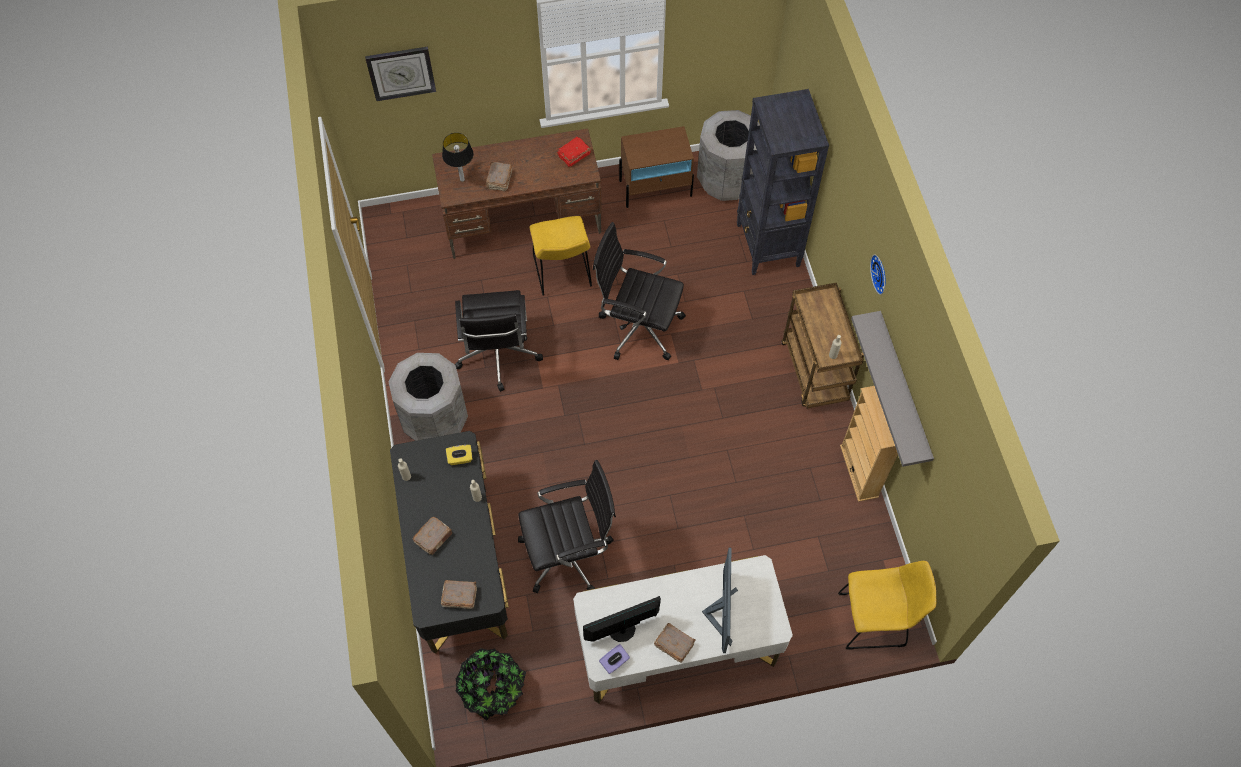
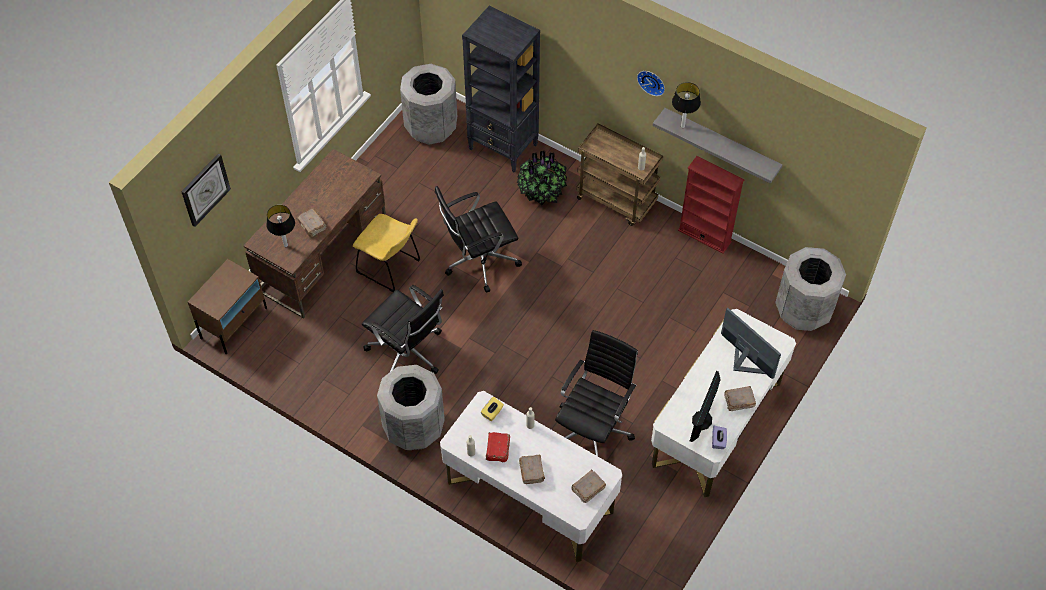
camera: 45 degrees left, 5 degrees down
(457, 560) = (530, 496): black desk -> white desk
(493, 690) = (640, 548): potted plant -> potted plant (541, 191)
(573, 155) = (344, 172): red book -> red book (497, 450)
(656, 188) = (390, 166): brown nightstand -> brown nightstand (234, 323)
(859, 471) = (704, 236): beige bookcase -> red bookcase
(875, 619) = (803, 310): yellow chair -> grey trash can
(876, 342) = (682, 126): none -> table lamp

